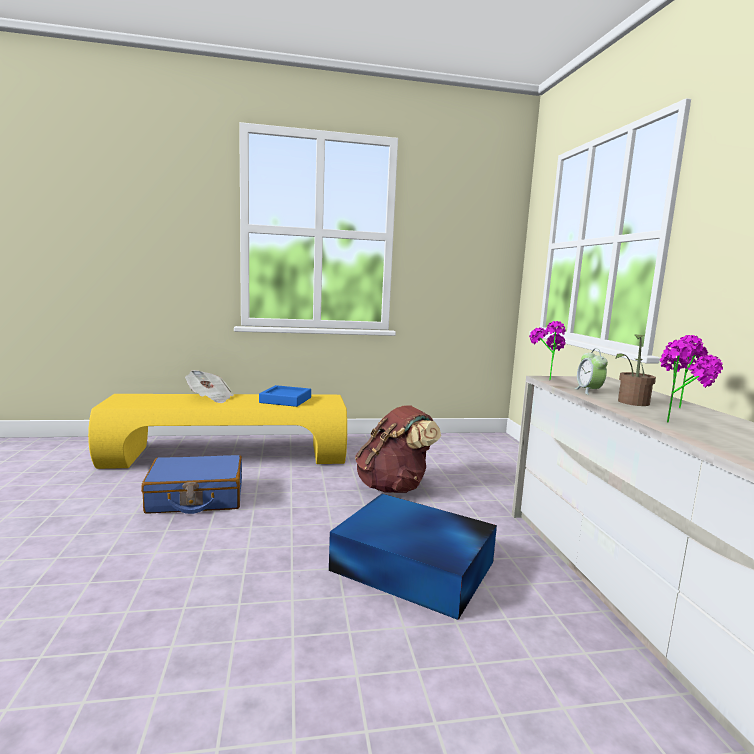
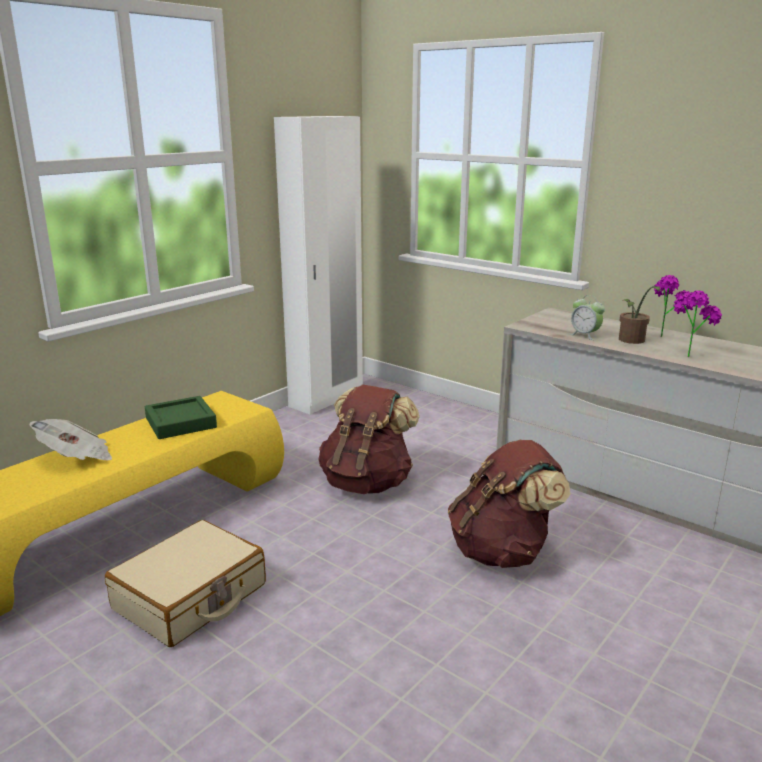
camera: 40 degrees left, 10 degrees up
(196, 497) = (191, 597): blue suitcase -> beige suitcase
(285, 400) = (181, 423): blue tray -> green tray
(414, 567) = (502, 552): blue storage box -> brown backpack
(452, 437) = (326, 399): none -> white wardrobe
(544, 378) = (525, 327): potted plant -> none

